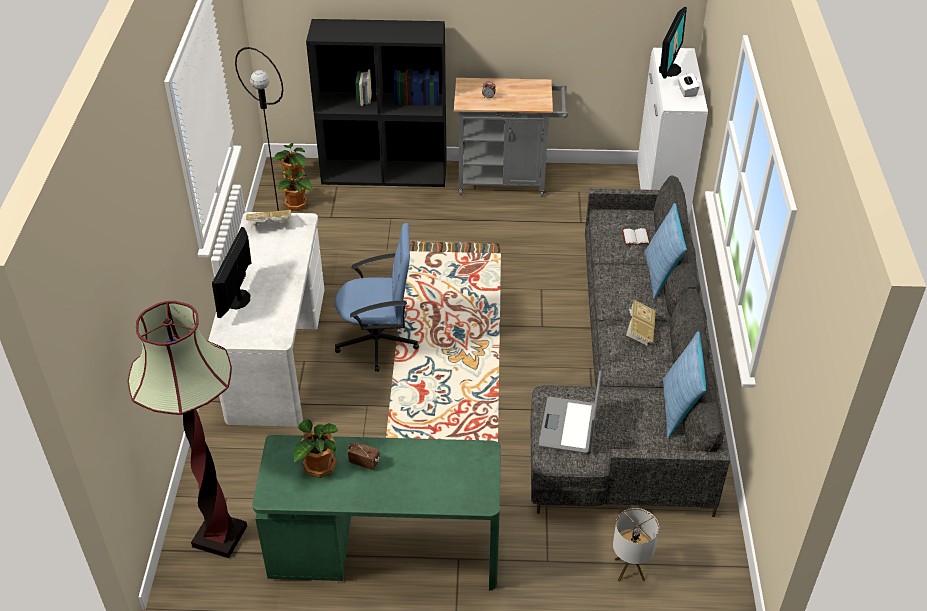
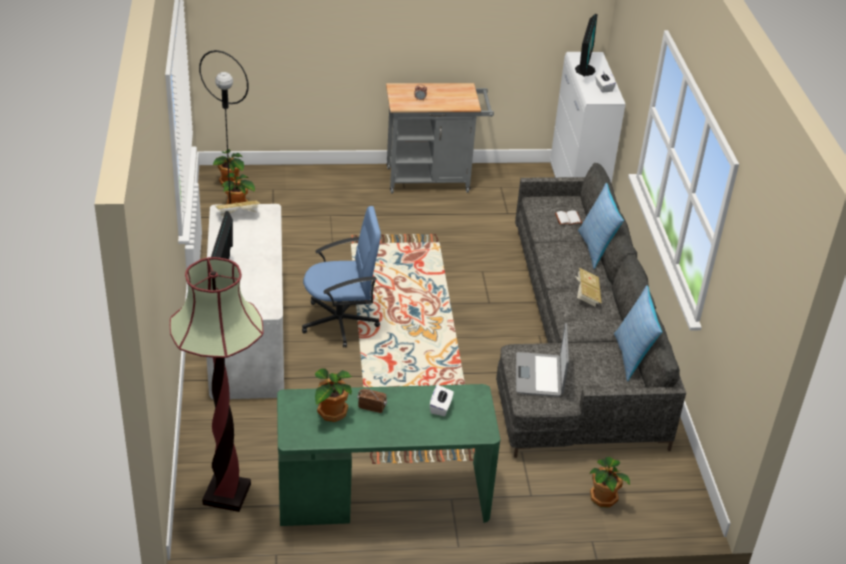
camera: 10 degrees left, 5 degrees down
(385, 173) = (317, 176): black bookcase -> none
(440, 467) = (441, 407): none -> white tissue box
(629, 569) = (604, 498): table lamp -> potted plant

